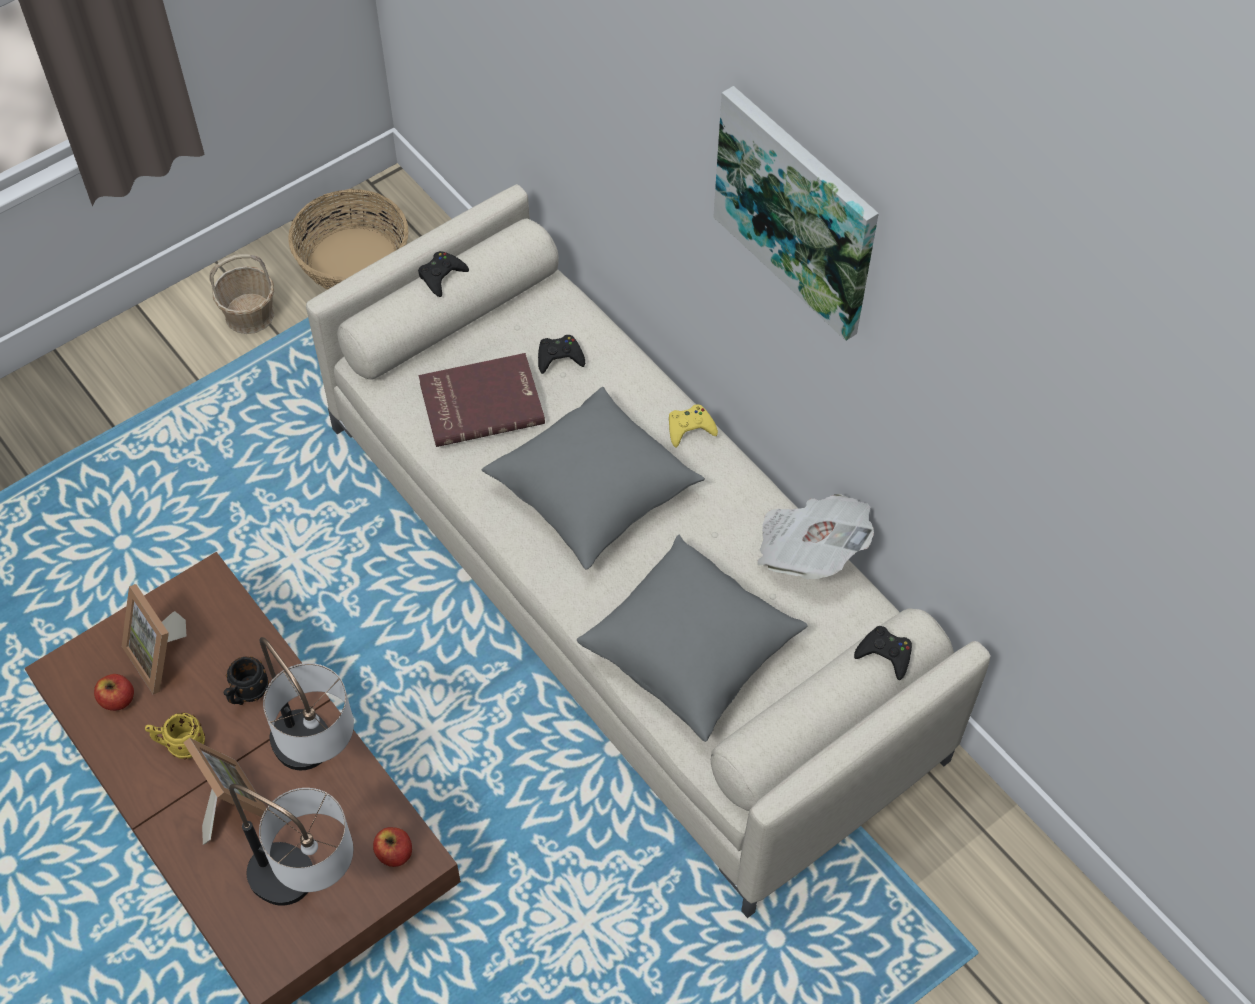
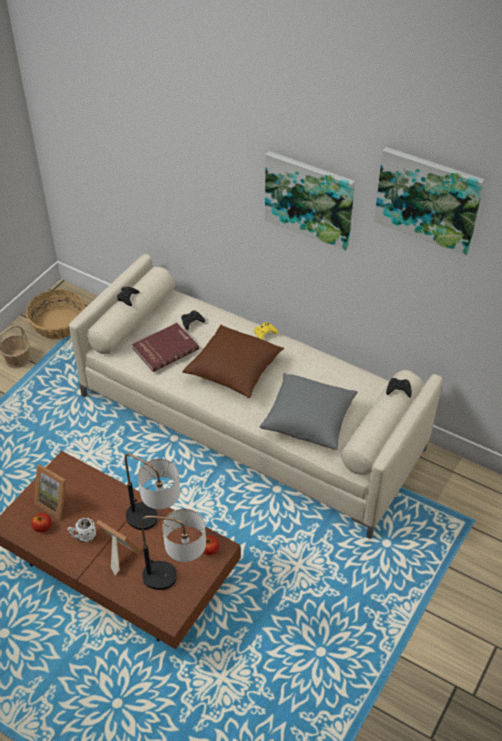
camera: 20 degrees left, 10 degrees down
(181, 745) = (83, 537): yellow mug -> white mug
(247, 694) = (106, 505): black mug -> none
(594, 494) = (234, 371): grey pillow -> brown pillow
(809, 550) = (340, 366): newspaper -> none
(1008, 311) = (428, 199): none -> picture

